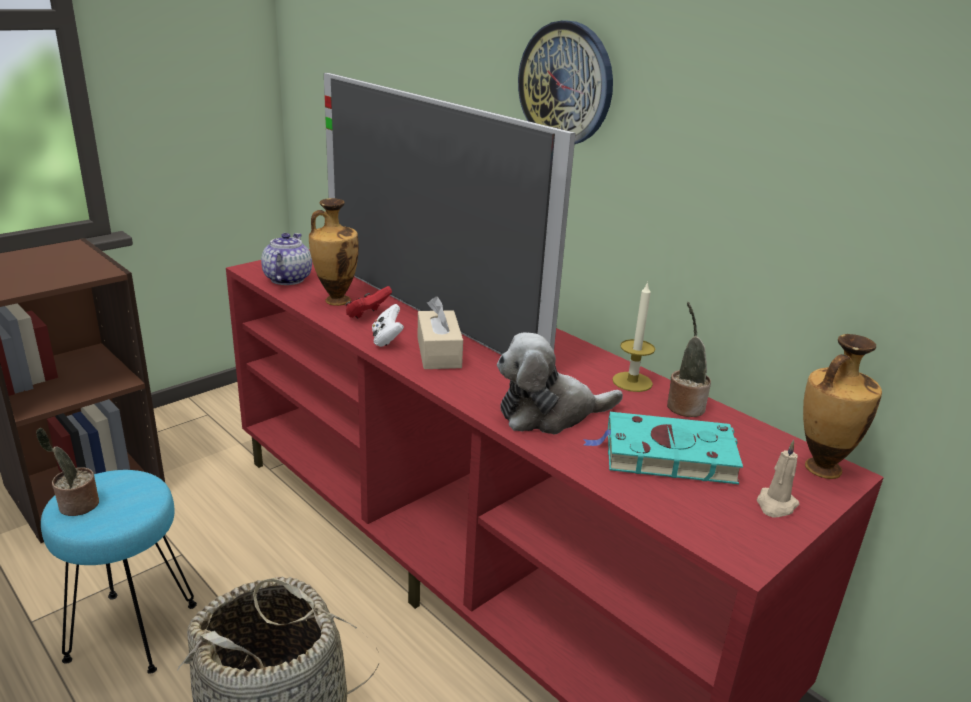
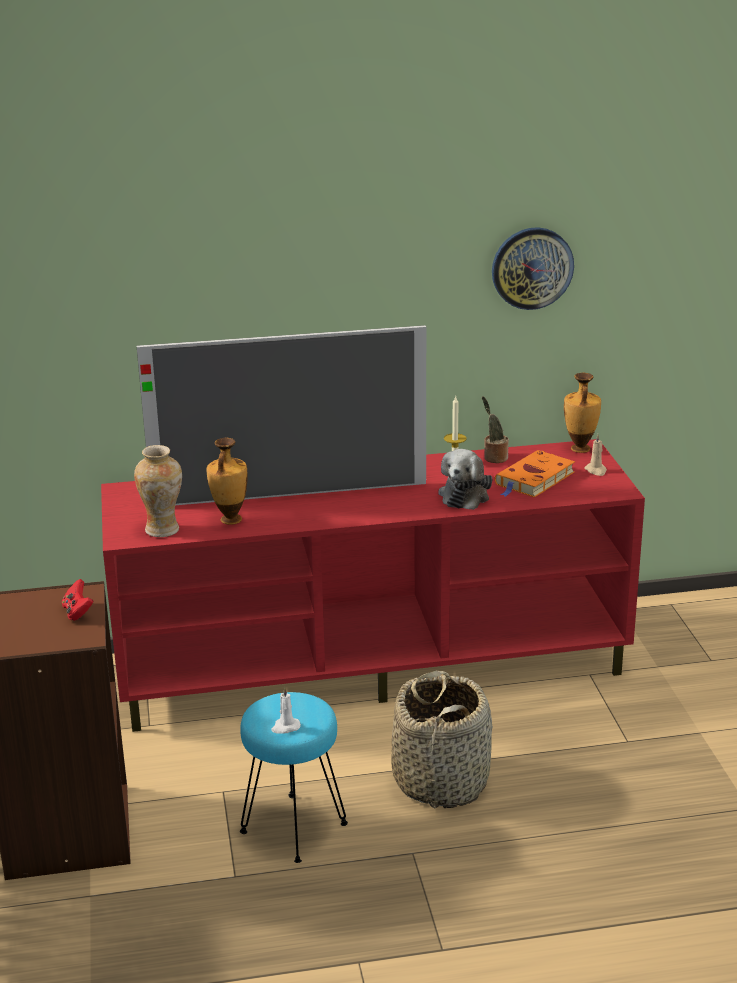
camera: 55 degrees left, 0 degrees up
(76, 506) = (285, 727): potted plant -> white candle
(287, 279) = (163, 530): teapot -> vase
(367, 315) = (270, 515): red game controller -> red game controller (77, 612)
(387, 339) = (318, 517): white game controller -> none
(439, 352) = (356, 505): beige tissue box -> none
(566, 84) = (336, 293): wall clock -> wall clock (532, 268)
(665, 455) = (534, 480): turquoise book -> orange book

